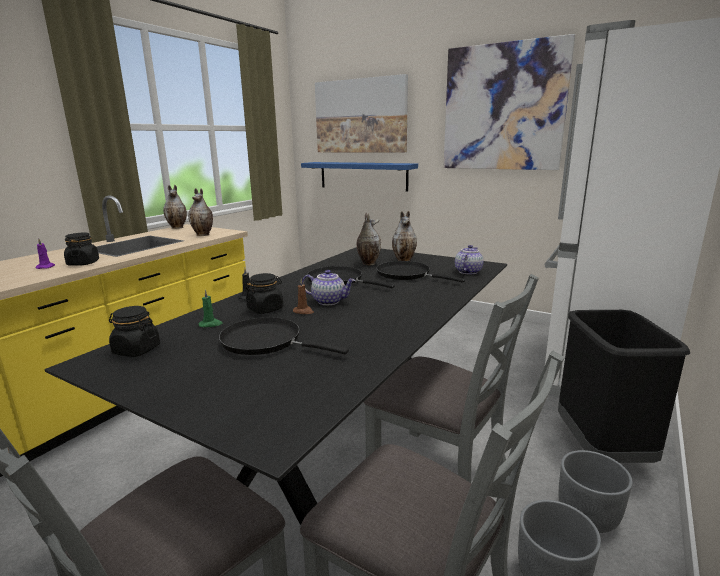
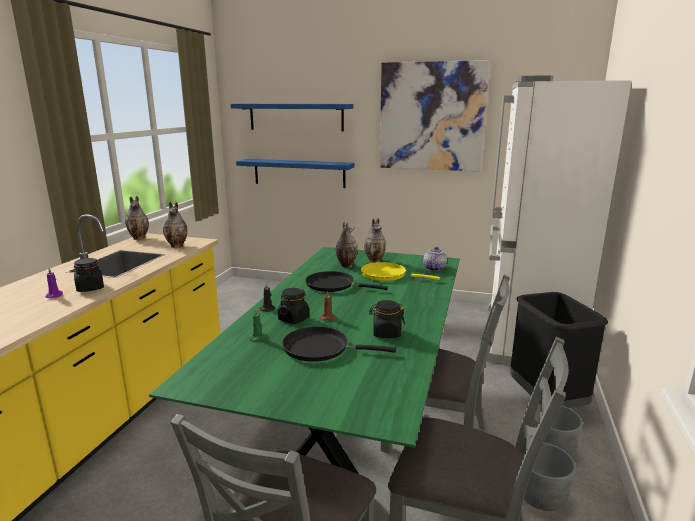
camera: 15 degrees left, 0 degrees up
(136, 350) = (215, 368): black jar -> black jar (386, 333)
(329, 301) = (342, 306): teapot -> none
(344, 444) = (350, 427): black dining table -> green dining table
(360, 116) = (296, 117): picture -> blue shelf
(407, 274) = (387, 275): black frying pan -> yellow frying pan

